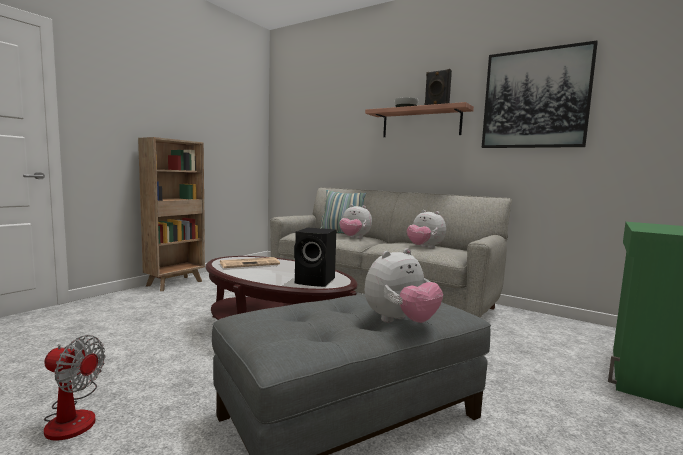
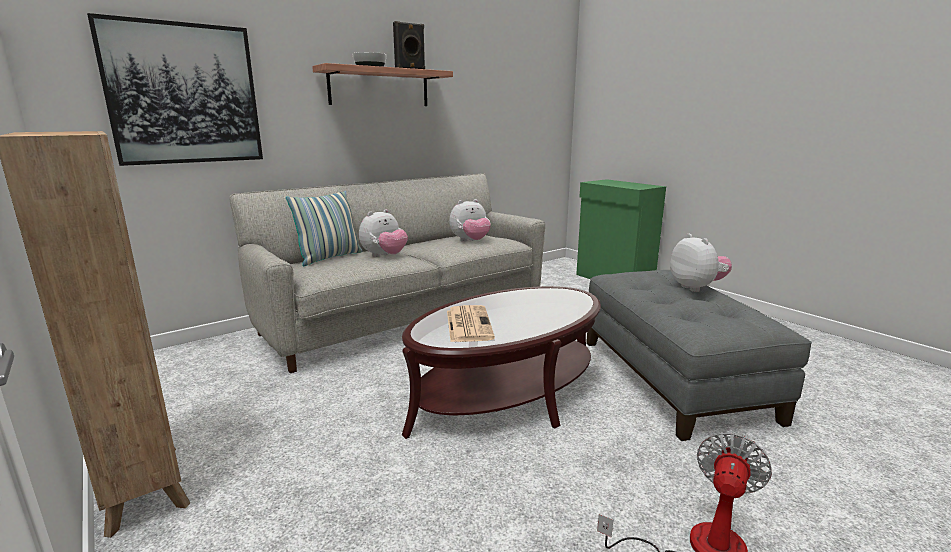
camera: 70 degrees left, 10 degrees up
(316, 281) = (567, 300): black speaker -> none
(535, 99) = (485, 72): picture -> picture (184, 94)

